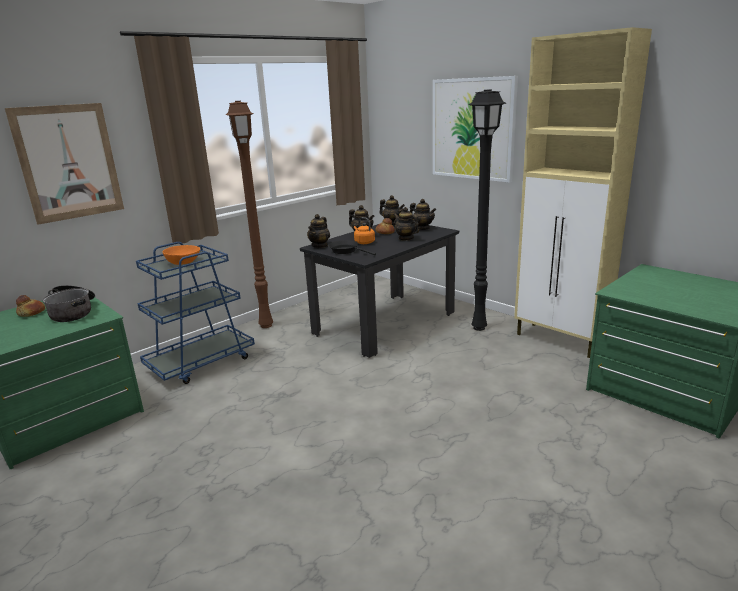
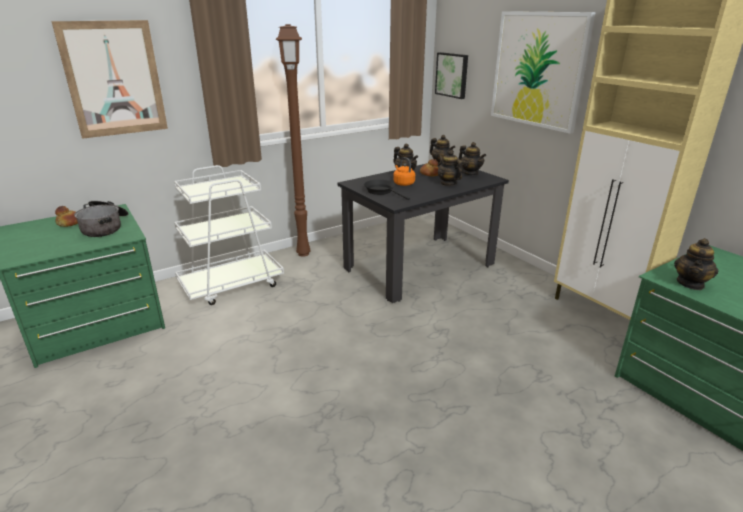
camera: 10 degrees right, 5 degrees up
(183, 262) = (218, 187): orange bowl -> none
(201, 362) = (232, 284): blue cart -> white cart
(319, 246) = (357, 182): teapot -> teapot (690, 283)
(390, 140) = (452, 75): none -> picture
(479, 328) = (515, 286): black floor lamp -> none

